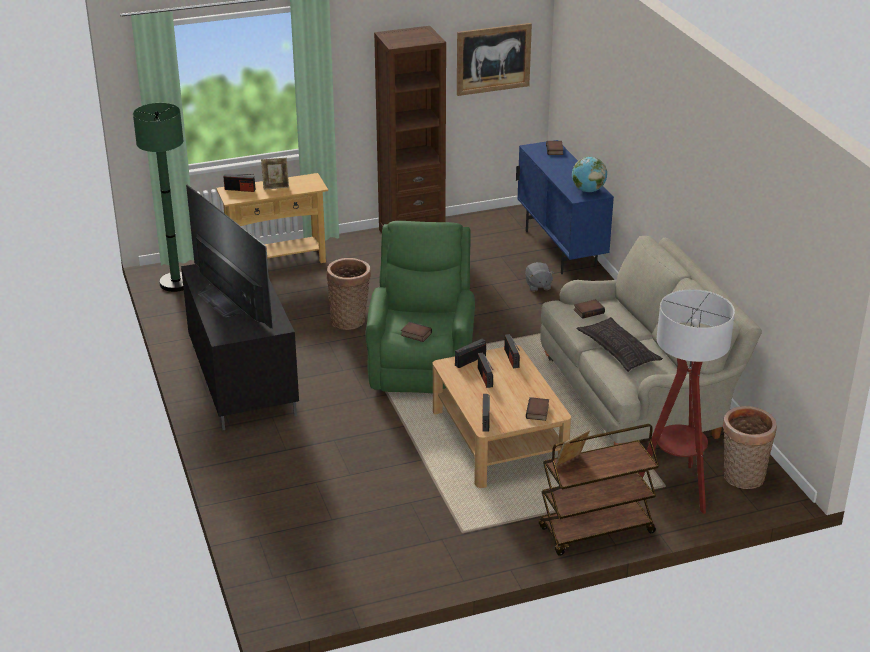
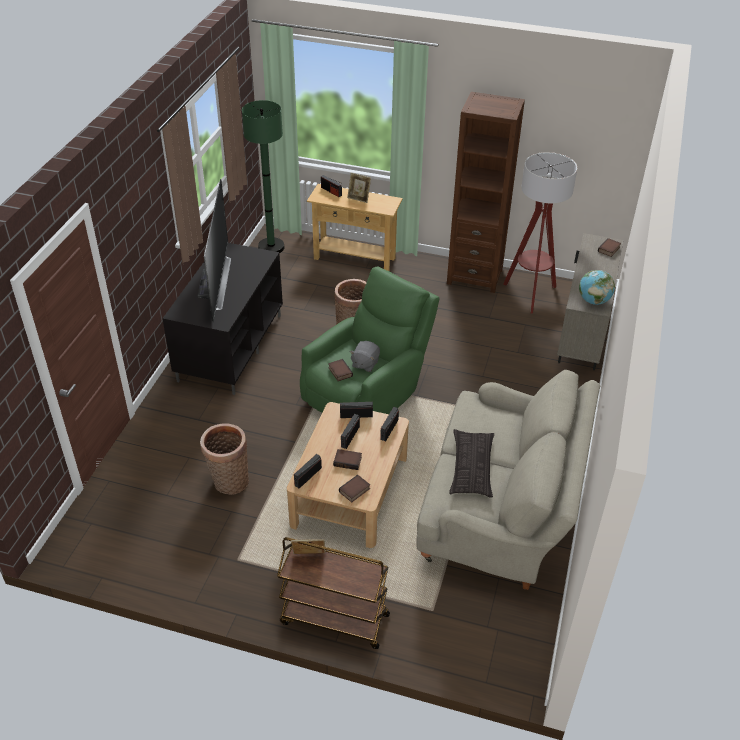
camera: 35 degrees right, 10 degrees up
(493, 59) = (585, 146): picture -> none
(538, 286) = (527, 365): grey plush toy -> grey plush toy (365, 364)
(560, 249) = (581, 339): blue cabinet -> beige cabinet
(588, 311) = (486, 417): book -> book (348, 461)
(675, 489) = (438, 618): floor lamp -> floor lamp (530, 294)
(741, 478) = (505, 641): basket -> basket (228, 482)

